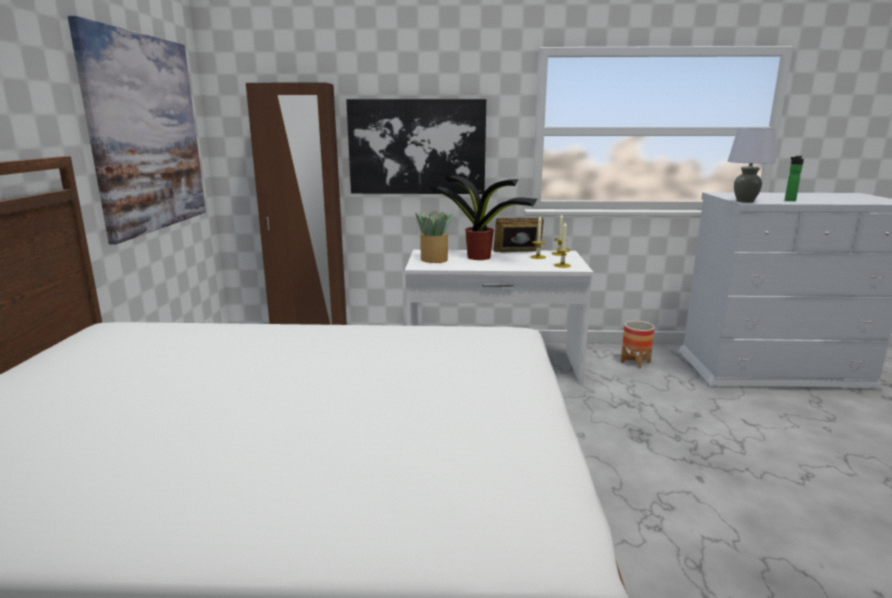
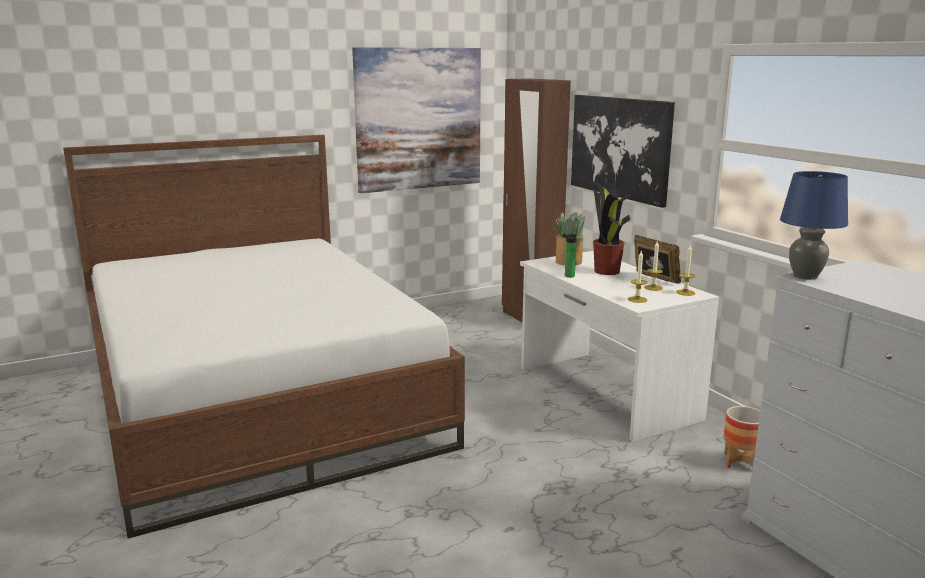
camera: 60 degrees right, 0 degrees up
(745, 201) = (805, 276): grey table lamp -> blue table lamp
(789, 200) = (875, 293): bottle -> bottle (568, 276)

